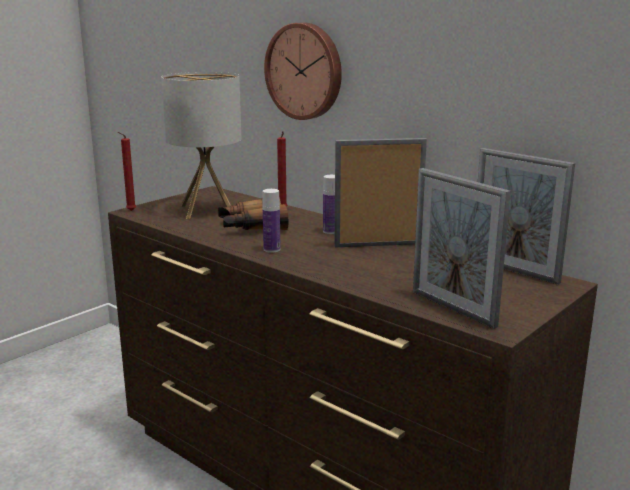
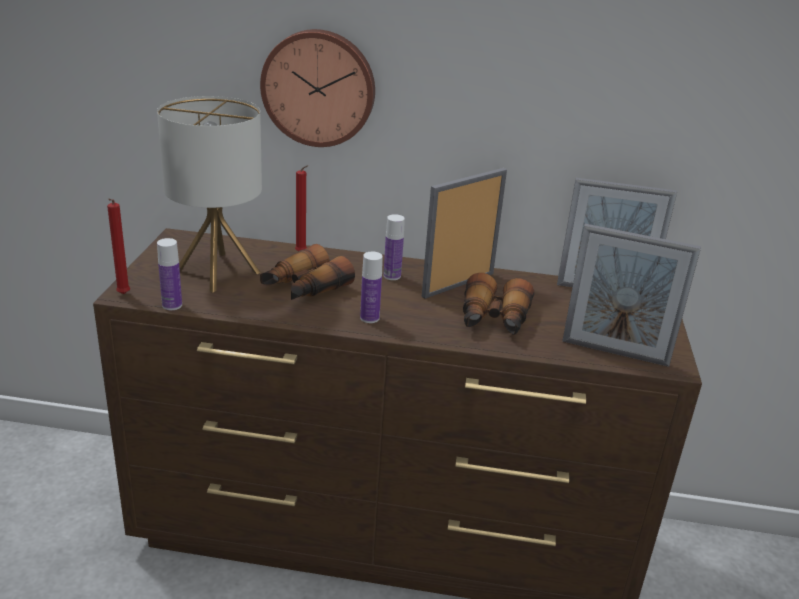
camera: 35 degrees left, 10 degrees up
(150, 220) = (172, 305): none -> bottle
(372, 269) = (493, 320): none -> binoculars

